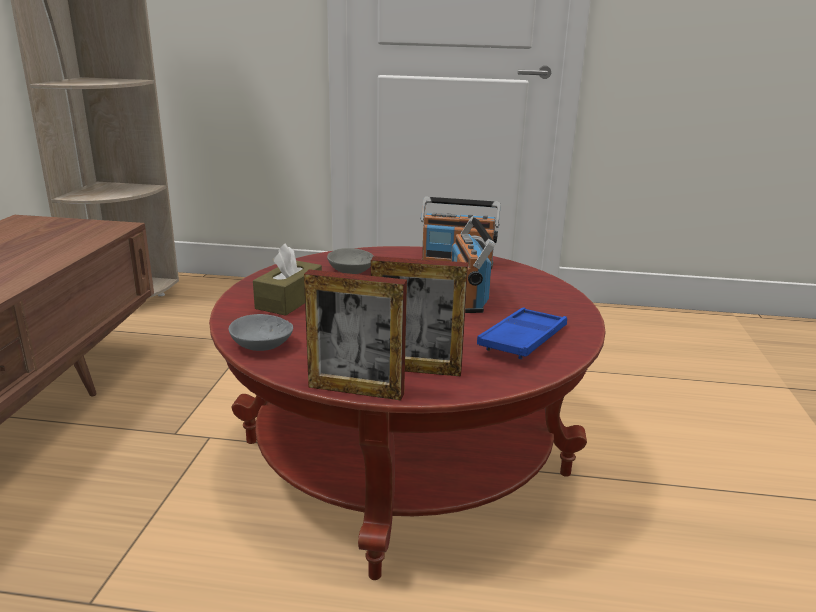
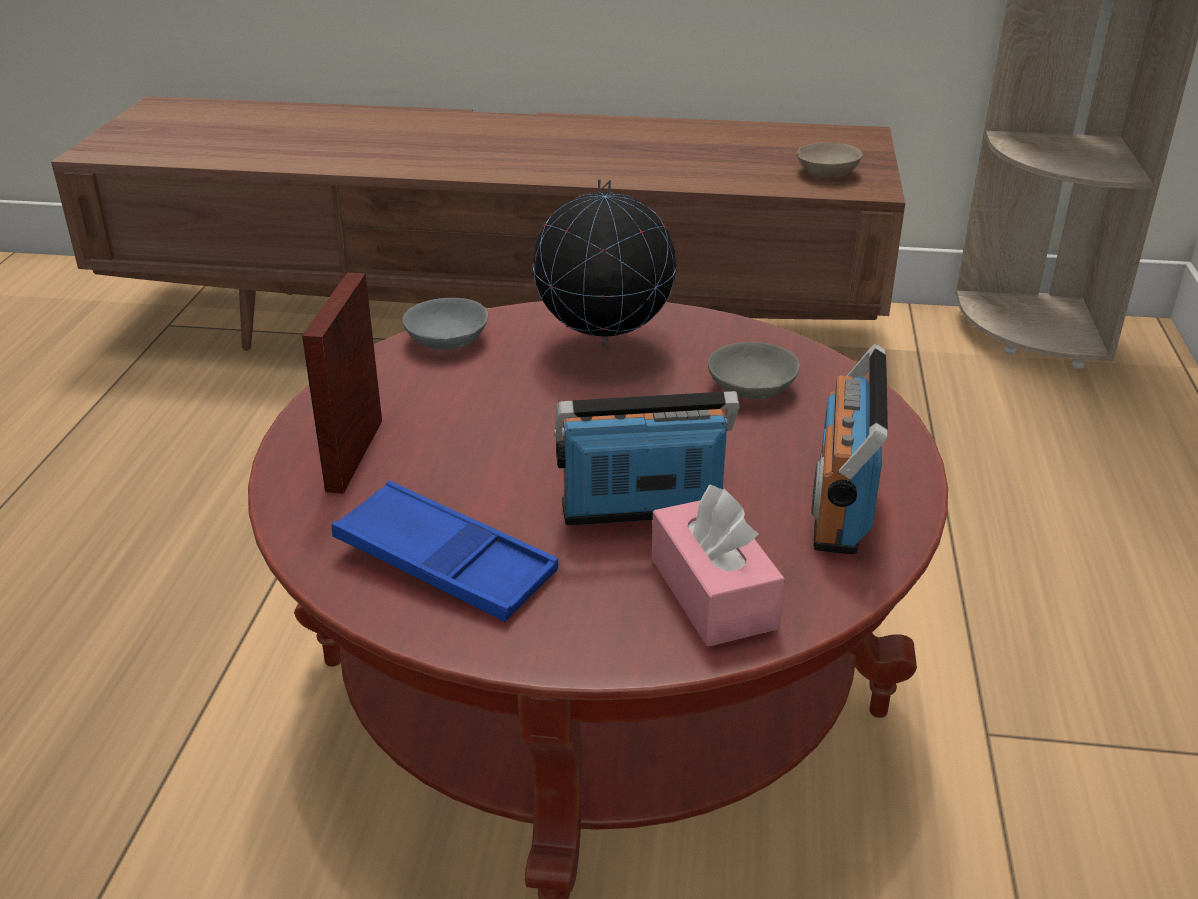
camera: 90 degrees right, 10 degrees up
(79, 232) = (830, 173): none -> beige bowl
(289, 300) = (604, 346): brown tissue box -> globe
(356, 390) = (306, 411): picture frame -> none
(527, 287) = (713, 593): none -> pink tissue box

